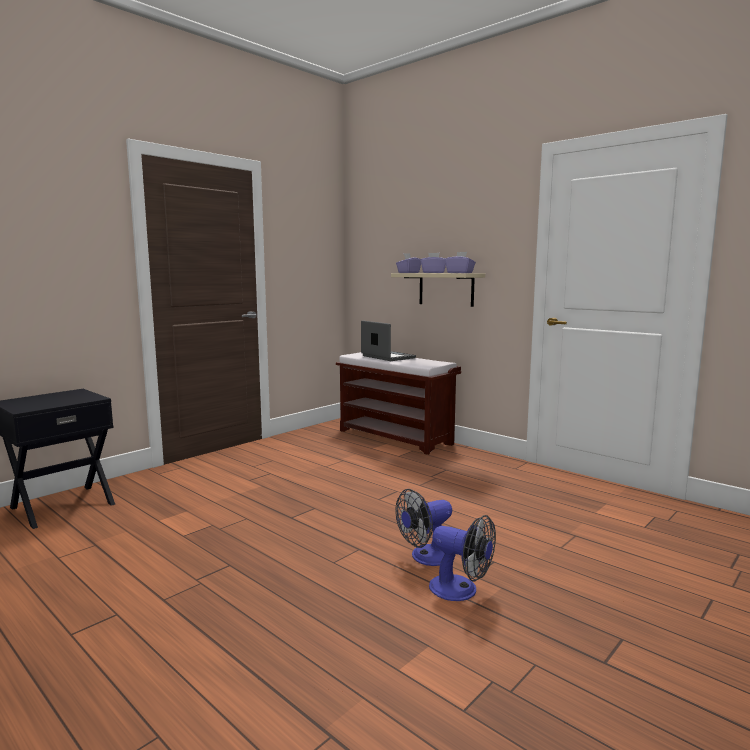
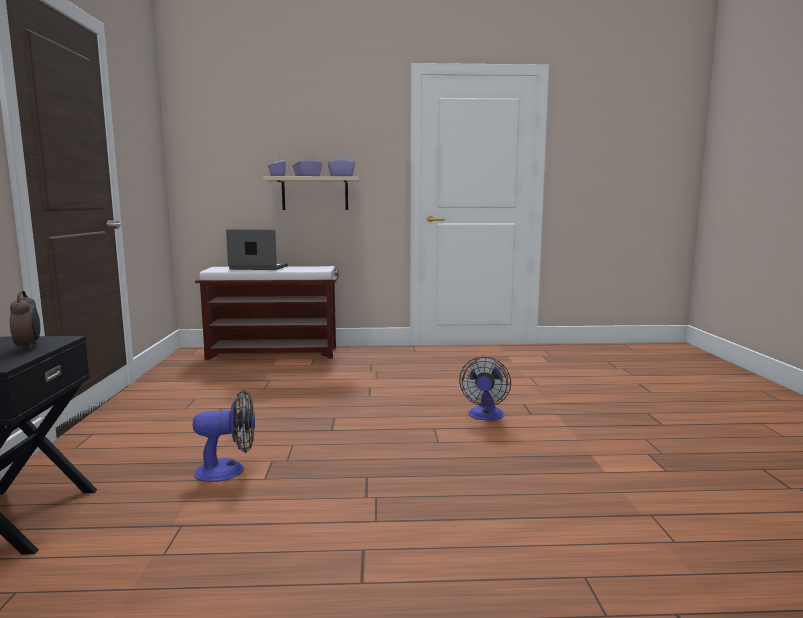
camera: 45 degrees left, 0 degrees up
(68, 400) = (29, 347): none -> alarm clock
(461, 590) = (543, 424): fan -> fan (228, 470)

